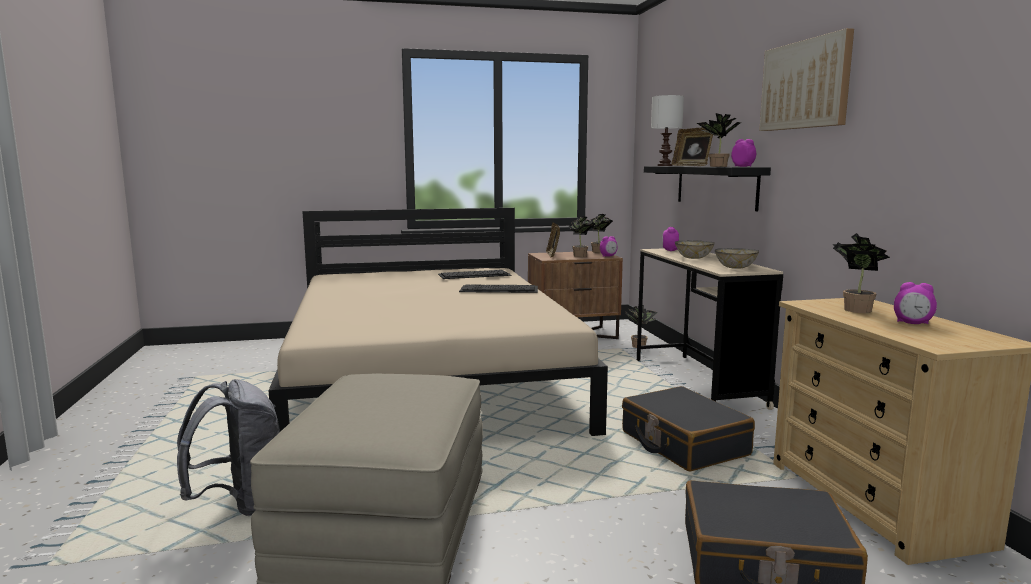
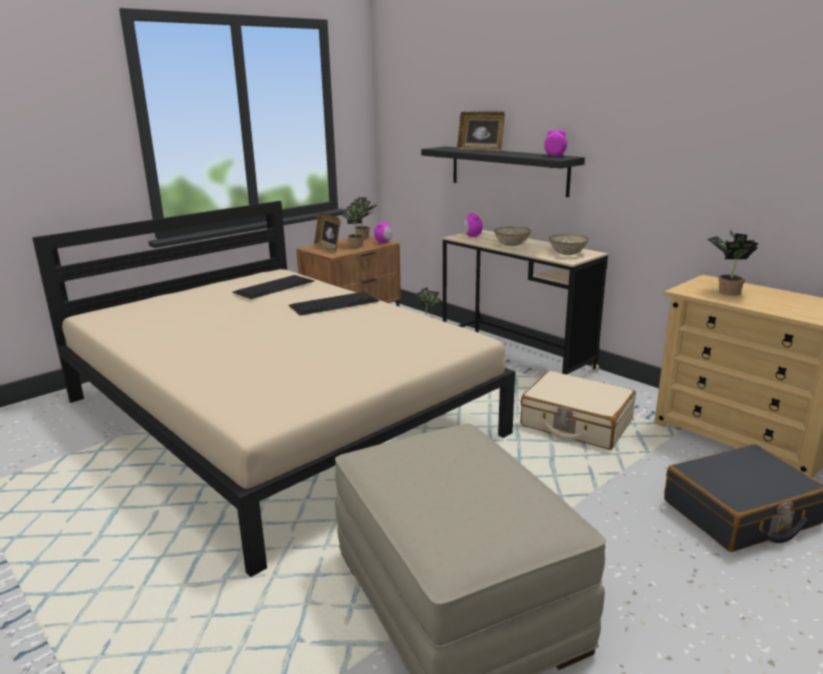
camera: 30 degrees left, 10 degrees up
(239, 504) = (273, 638): grey backpack -> none
(665, 165) = (442, 147): white table lamp -> none
(683, 443) = (576, 423): black suitcase -> beige suitcase
(716, 166) = (523, 154): potted plant -> none
(805, 85) = (628, 83): picture -> none
(912, 323) = (783, 300): alarm clock -> none

